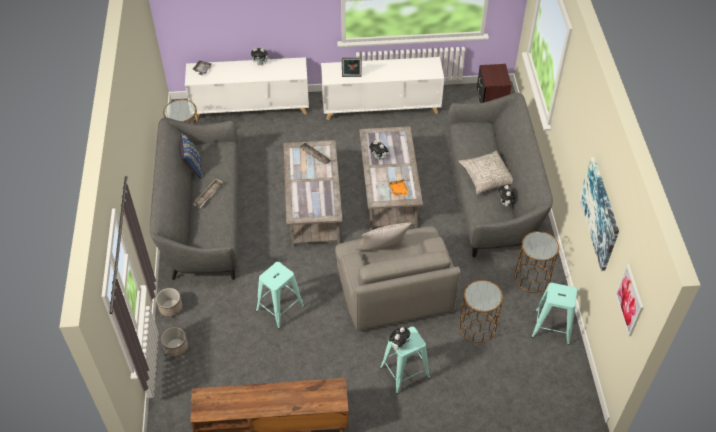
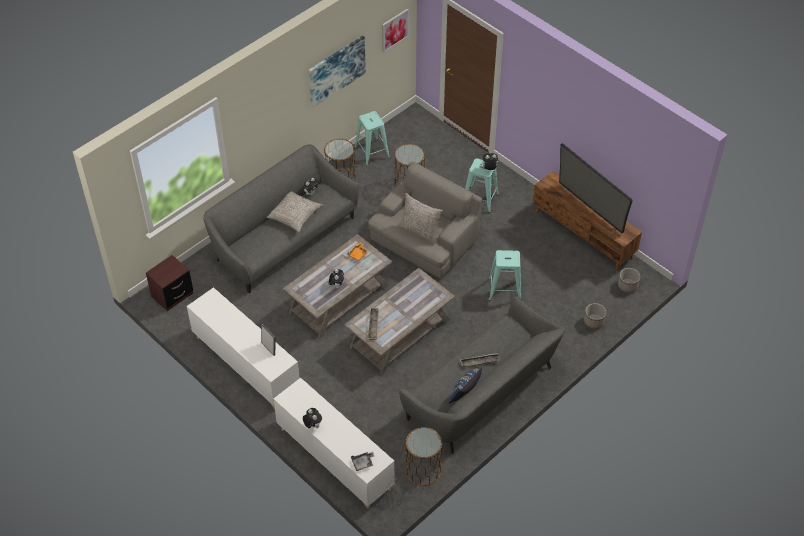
camera: 130 degrees left, 0 degrees up
(170, 308) = (572, 349): planter -> planter (627, 286)
(265, 400) = (590, 209): none -> television

